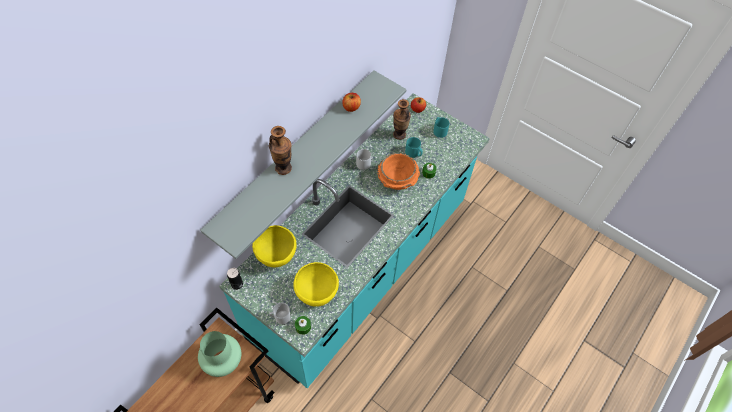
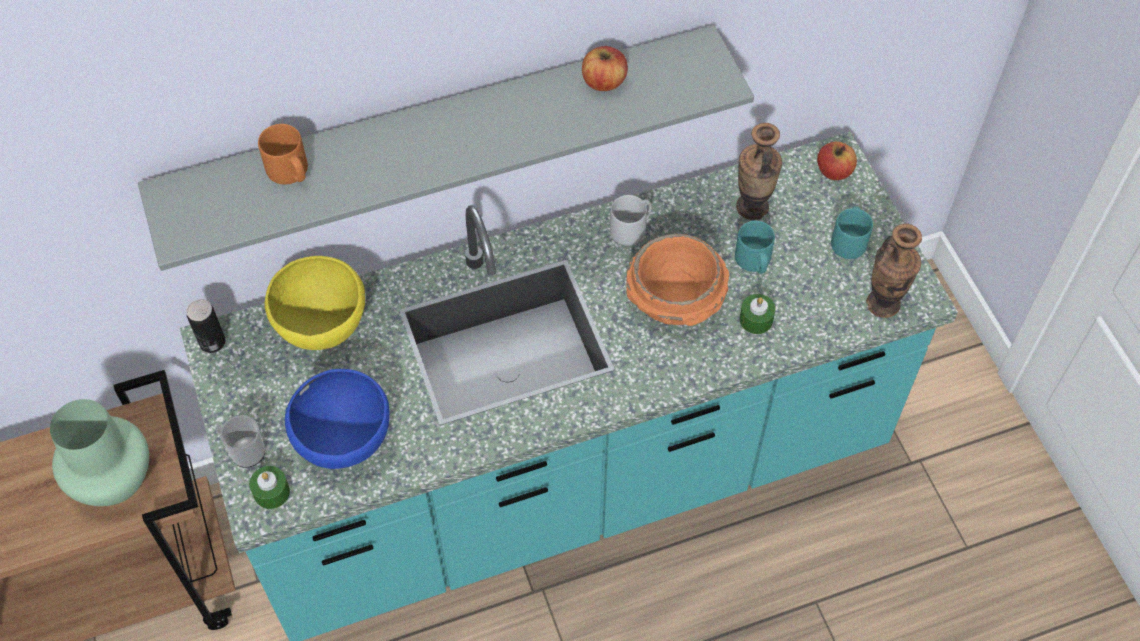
camera: 35 degrees right, 0 degrees up
(260, 196) = (290, 172): none -> orange mug
(283, 168) = (374, 140): vase -> vase (883, 304)
(317, 293) = (345, 441): yellow bowl -> blue bowl

